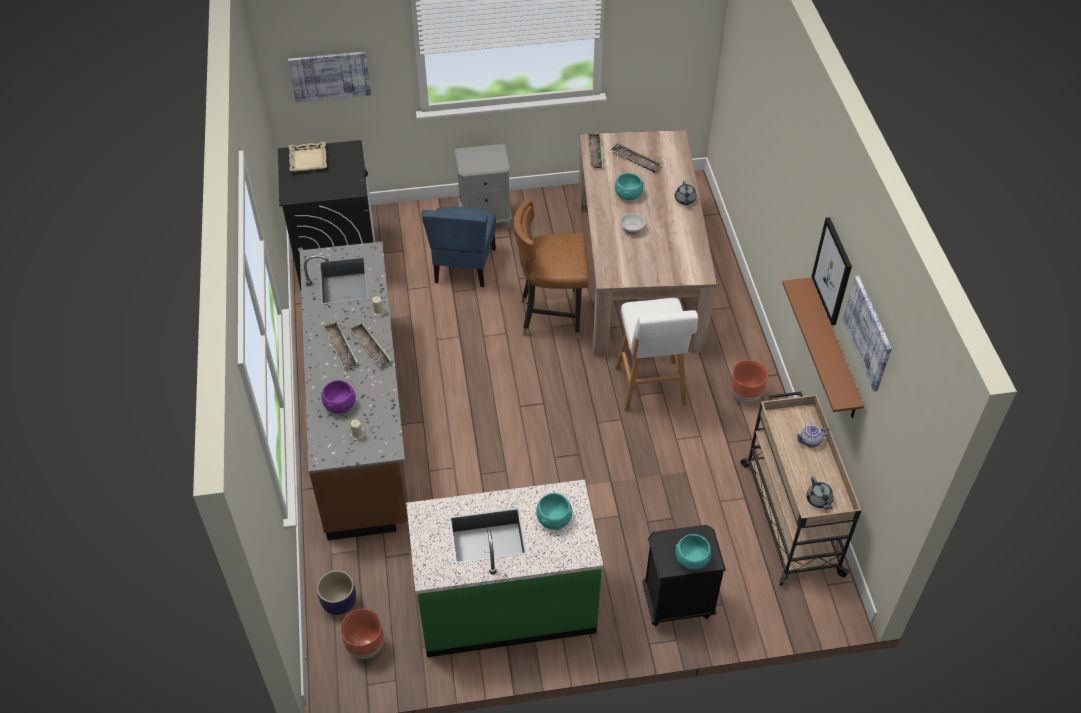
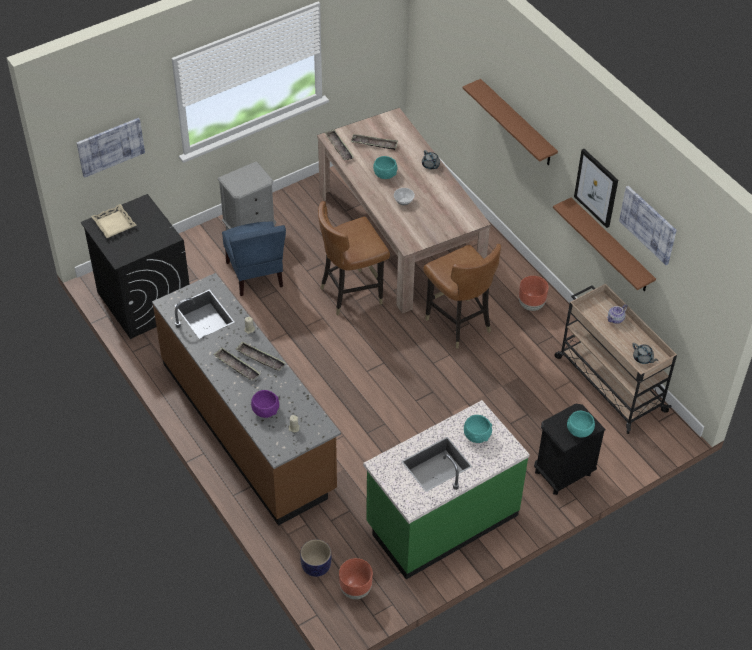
camera: 25 degrees left, 0 degrees up
(650, 388) = (458, 323): white stool -> brown chair
(782, 173) = (517, 123): none -> brown shelf

